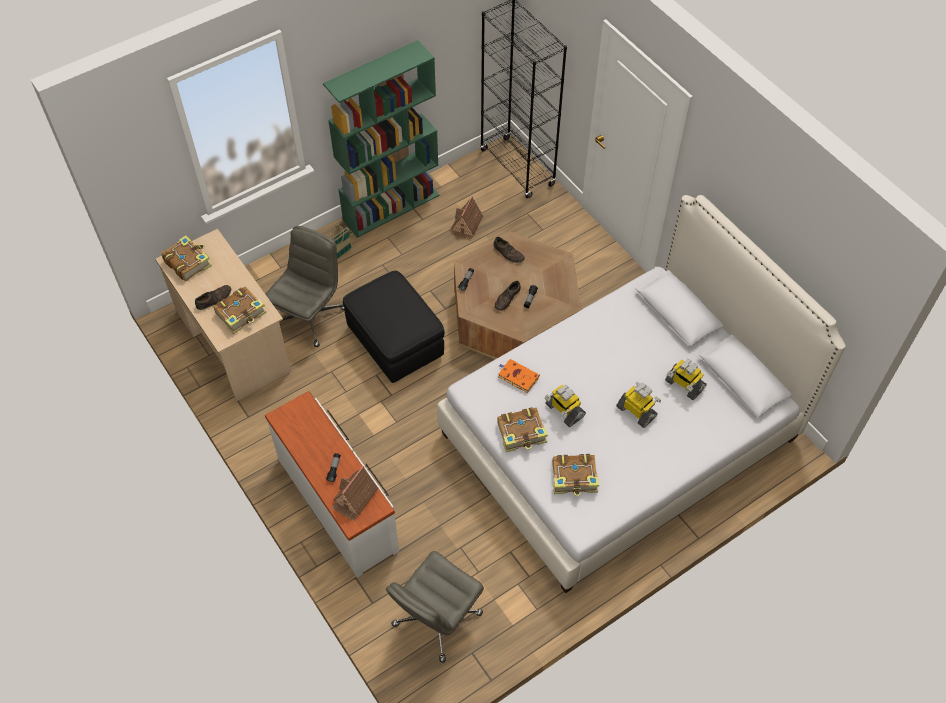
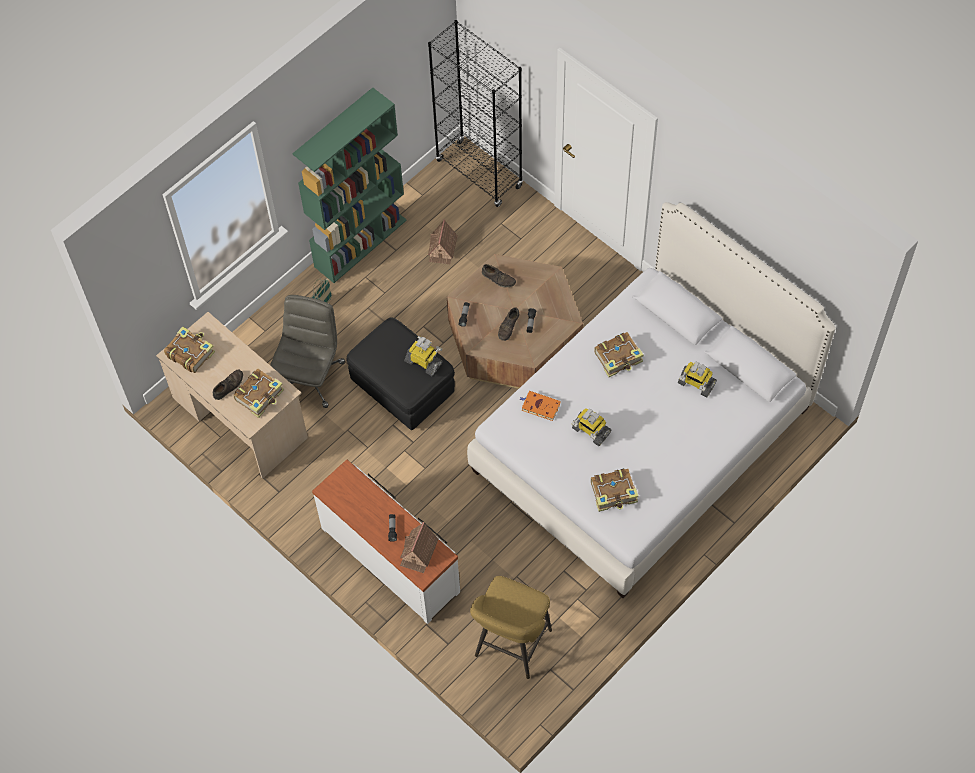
camera: 10 degrees left, 5 degrees up
(436, 620) = (511, 647): grey office chair -> yellow stool
(522, 433) = (557, 461): book -> book (619, 358)
(637, 411) = (658, 418): toy robot -> toy robot (424, 362)

